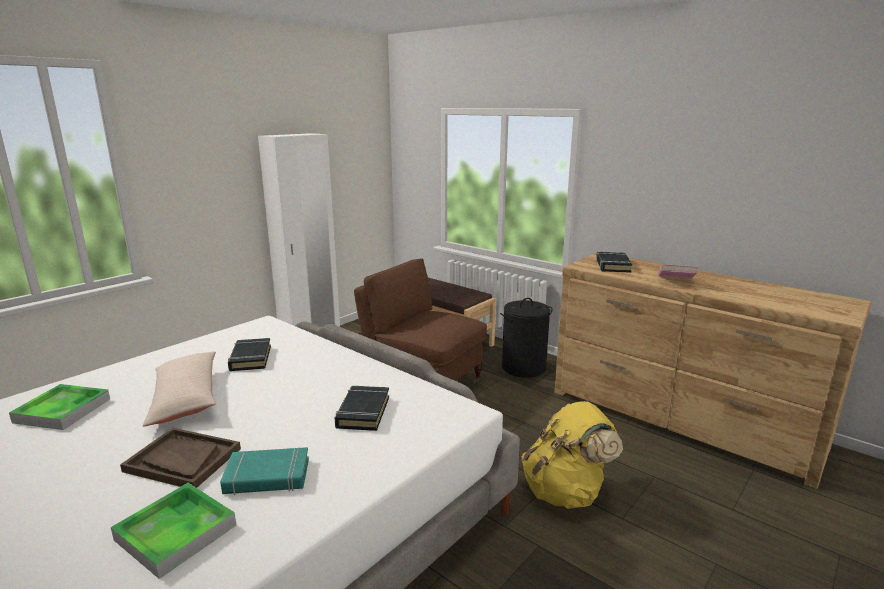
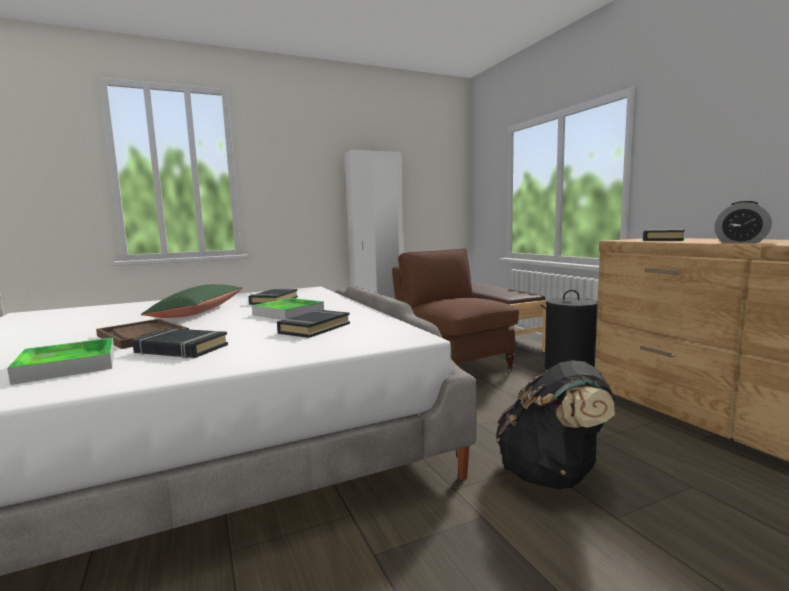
camera: 25 degrees right, 10 degrees down
(63, 410) = (119, 311): tray -> tray (288, 313)
(185, 398) = (198, 312): beige pillow -> green pillow
(267, 476) = (181, 349): turquoise book -> black book
(565, 491) = (552, 475): yellow backpack -> black backpack
(675, 282) = (740, 242): pink book -> alarm clock

